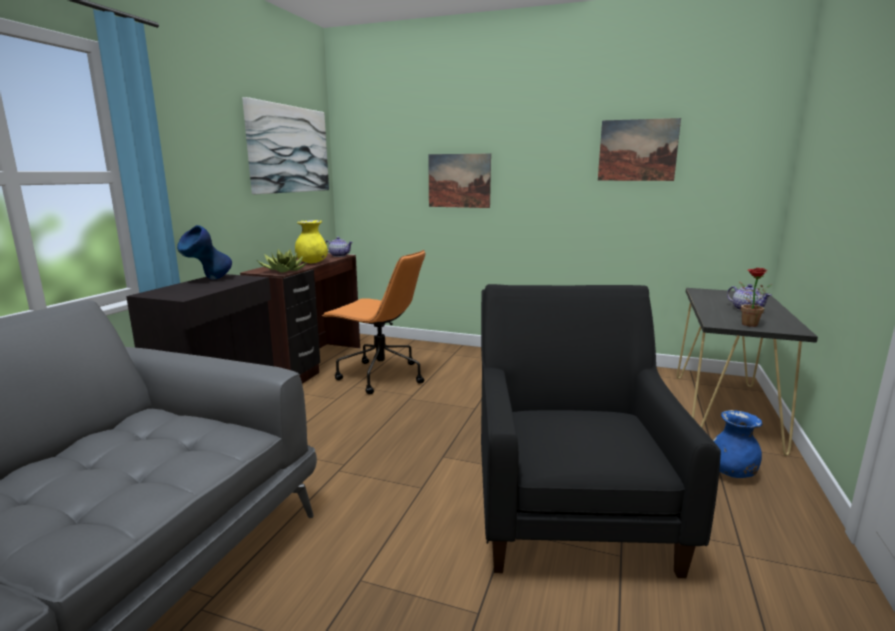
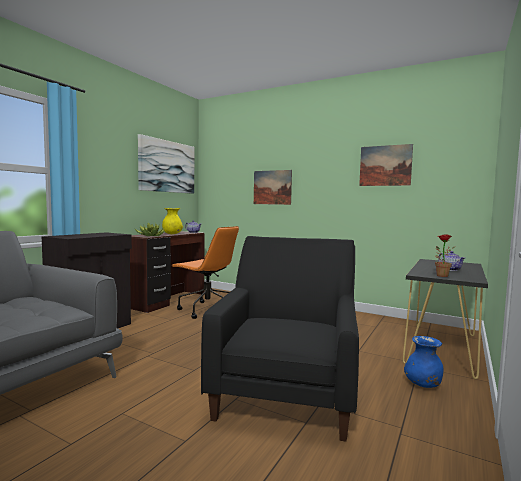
camera: 10 degrees right, 10 degrees down
(208, 280) = (95, 233): blue vase -> none

